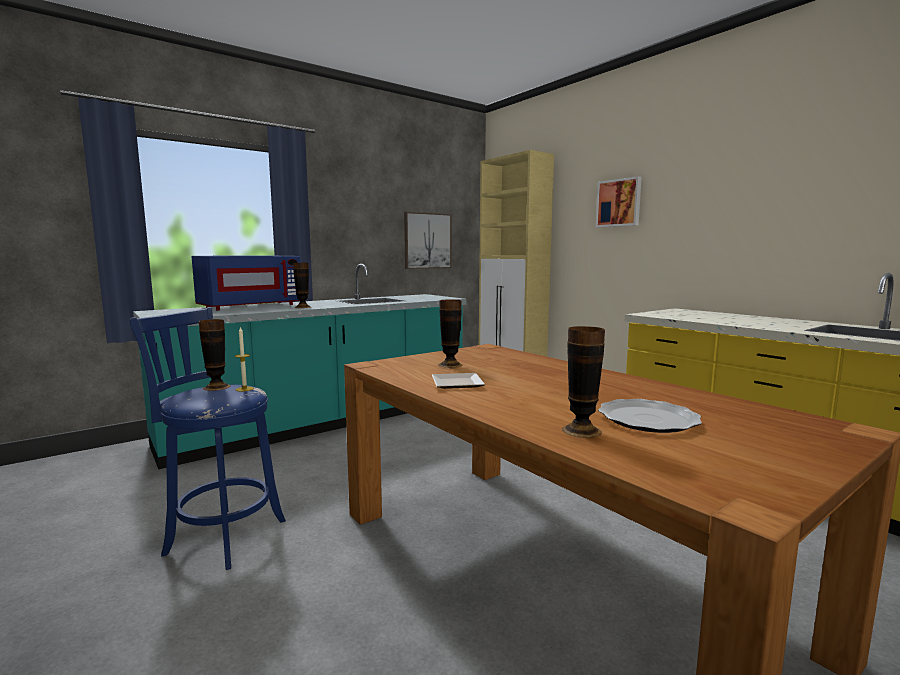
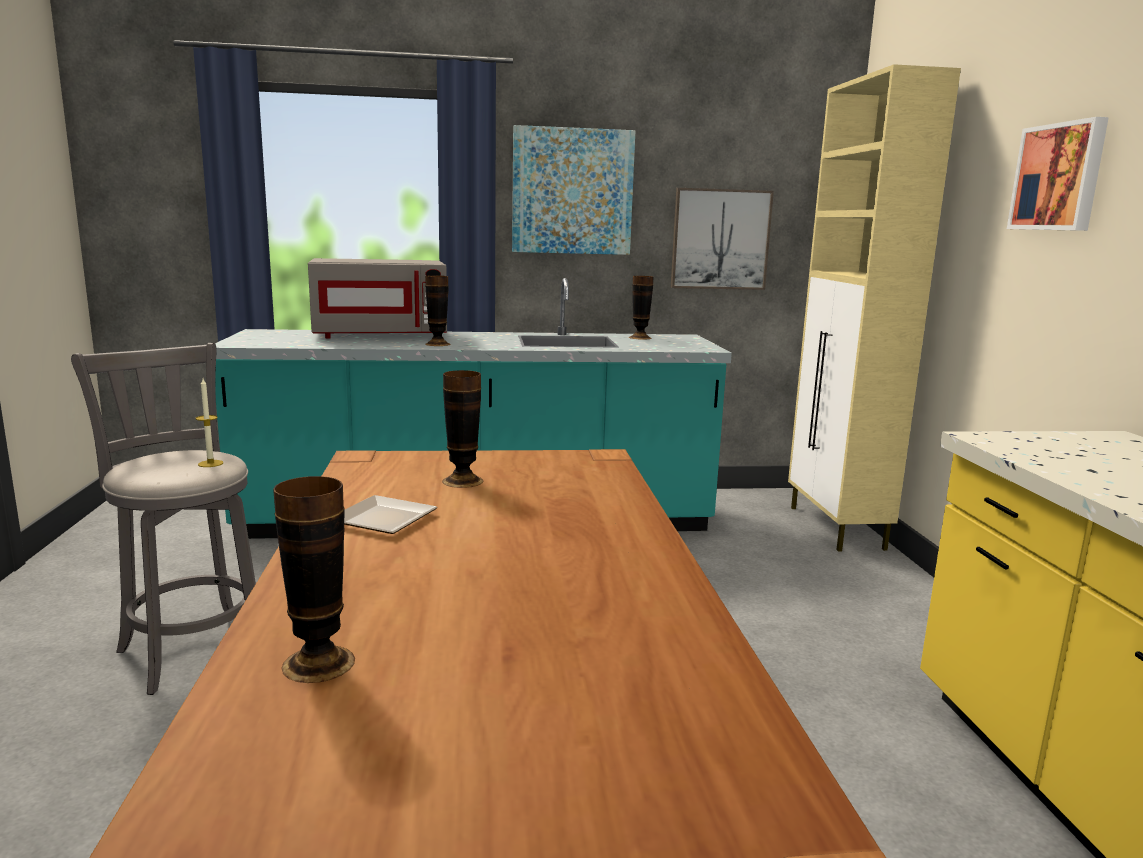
camera: 30 degrees right, 5 degrees up
(216, 387) = (192, 454): vase -> vase (640, 337)
(221, 536) = (192, 648): blue stool -> grey stool
(250, 306) = (381, 335): blue microwave -> grey microwave
(349, 213) = (572, 191): none -> picture
(647, 419) = (471, 678): plate -> none

